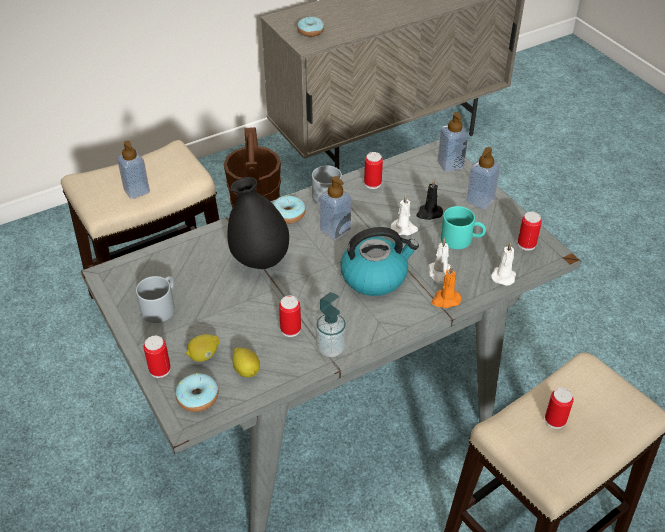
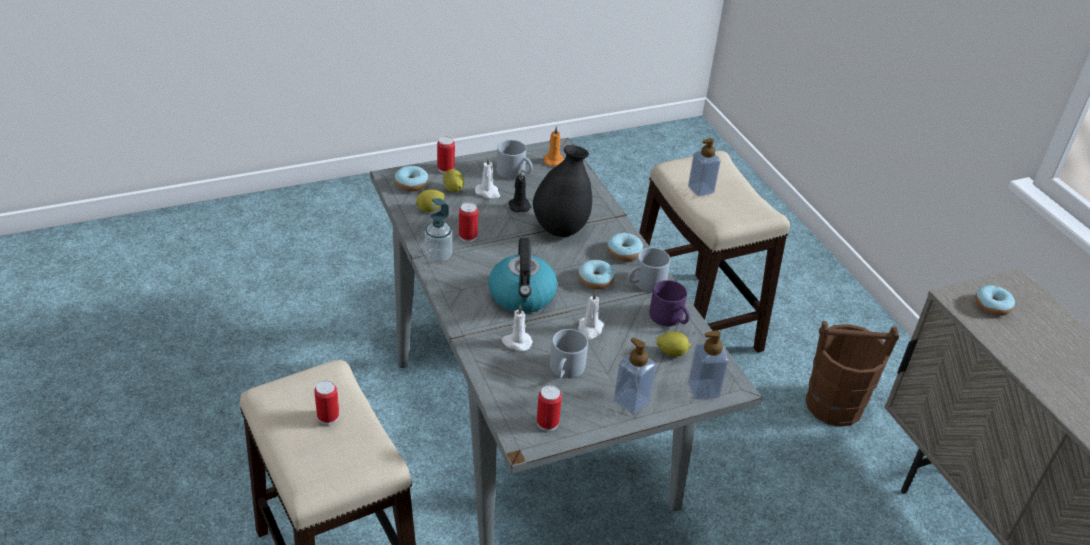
camera: 95 degrees right, 5 degrees down
(335, 230) = (595, 280): soap dispenser -> donut
(372, 183) = (670, 318): can -> purple mug
(415, 182) = (671, 352): none -> lemon
(429, 213) = (613, 353): black candle -> black candle (519, 205)
(445, 300) = (477, 338): orange candle -> orange candle (553, 160)
(462, 239) = (566, 370): turquoise mug -> grey mug
(503, 276) = (501, 390): white candle -> white candle (488, 192)

